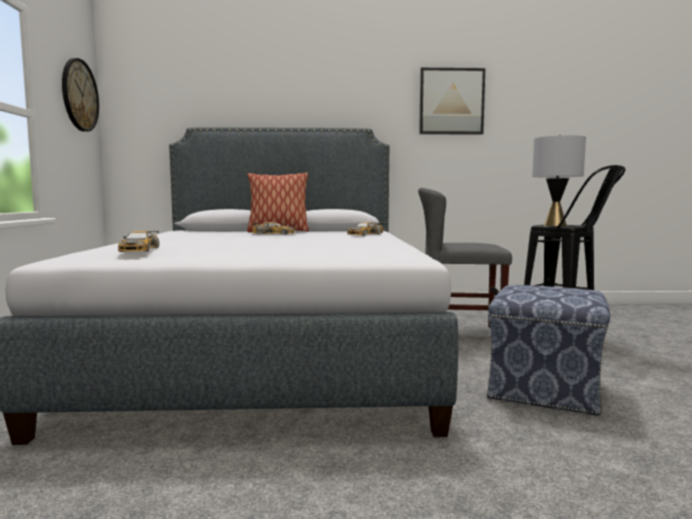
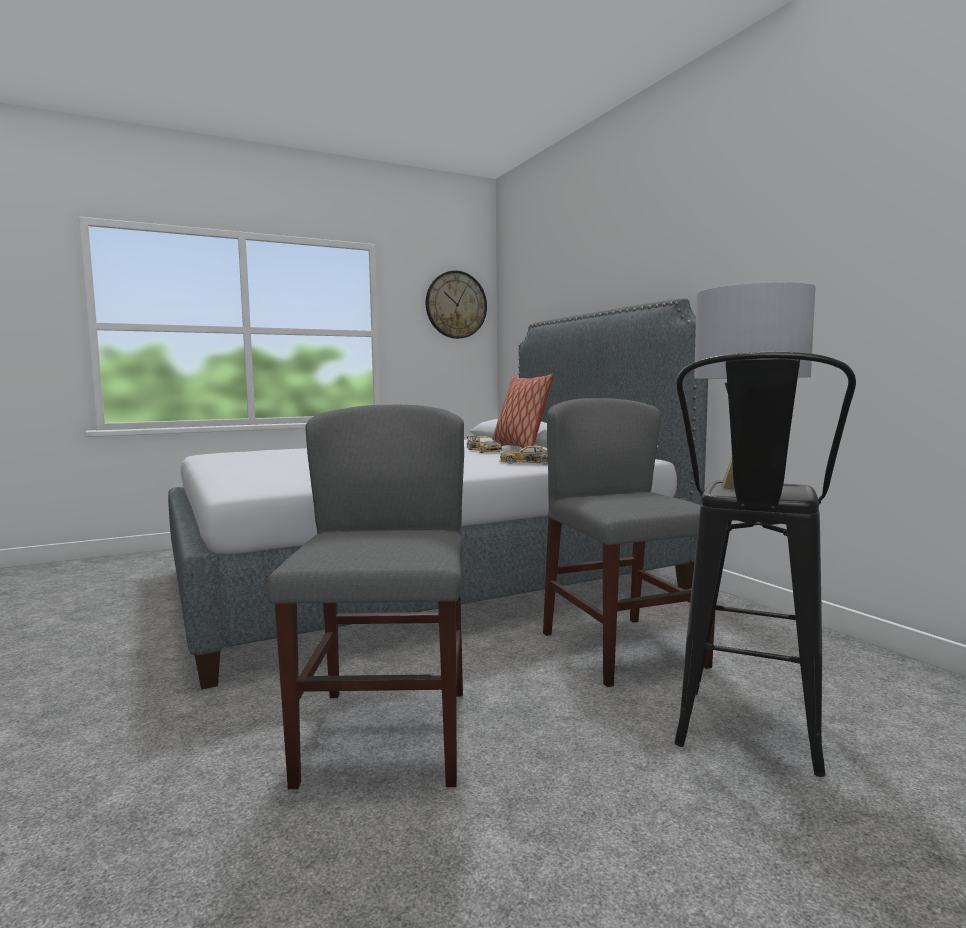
camera: 65 degrees right, 0 degrees up
(139, 249) = (252, 452): toy car -> none
(451, 101) = (823, 221): picture -> none
(544, 389) = (386, 735): ottoman -> grey chair

